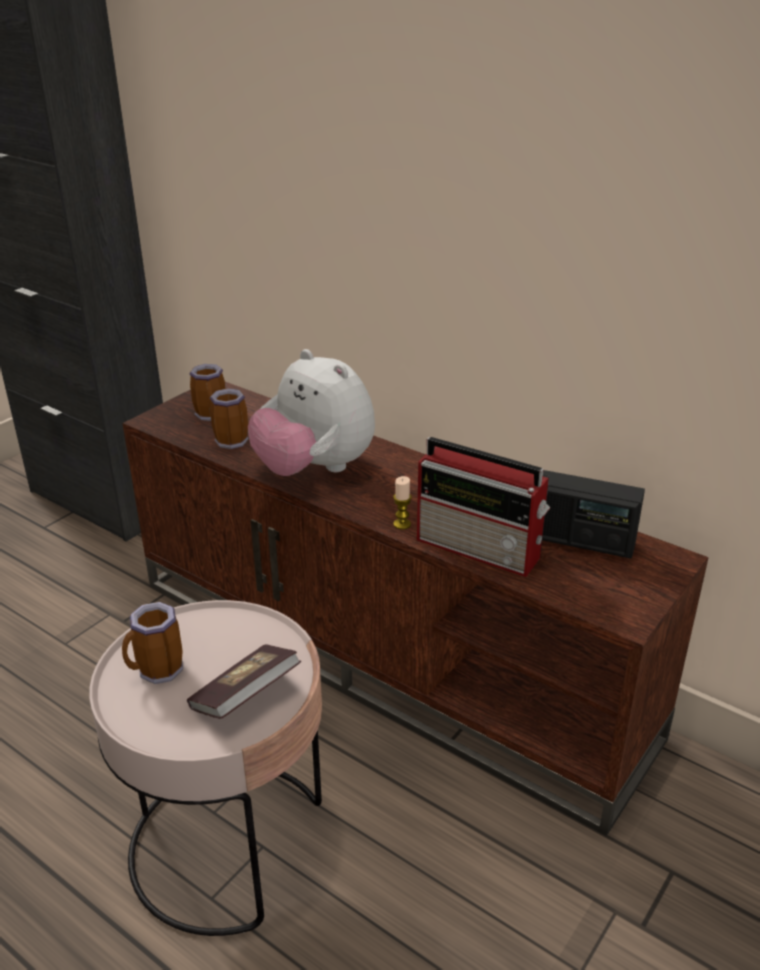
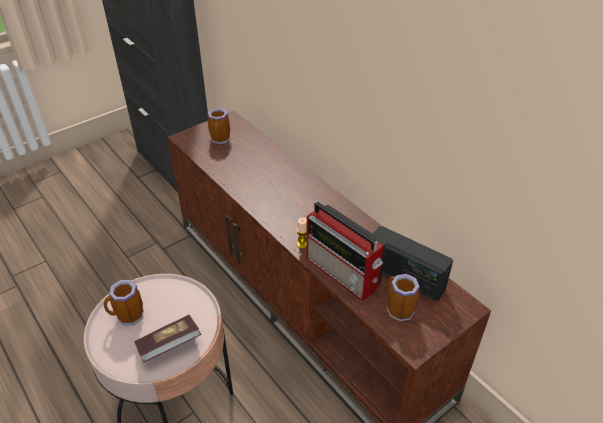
camera: 15 degrees right, 10 degrees up
(228, 441) = (223, 161): mug -> mug (397, 310)
(314, 469) = (266, 192): plush toy -> none

